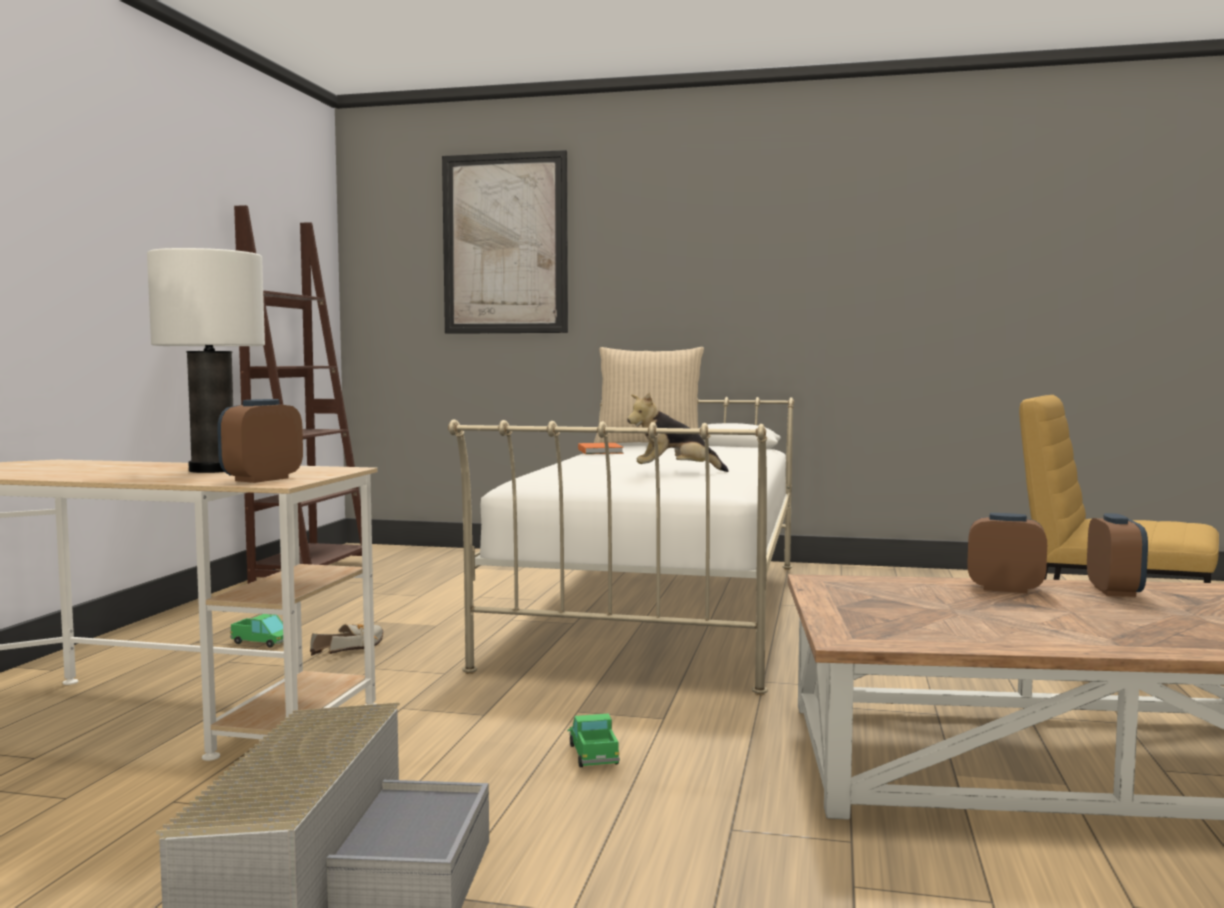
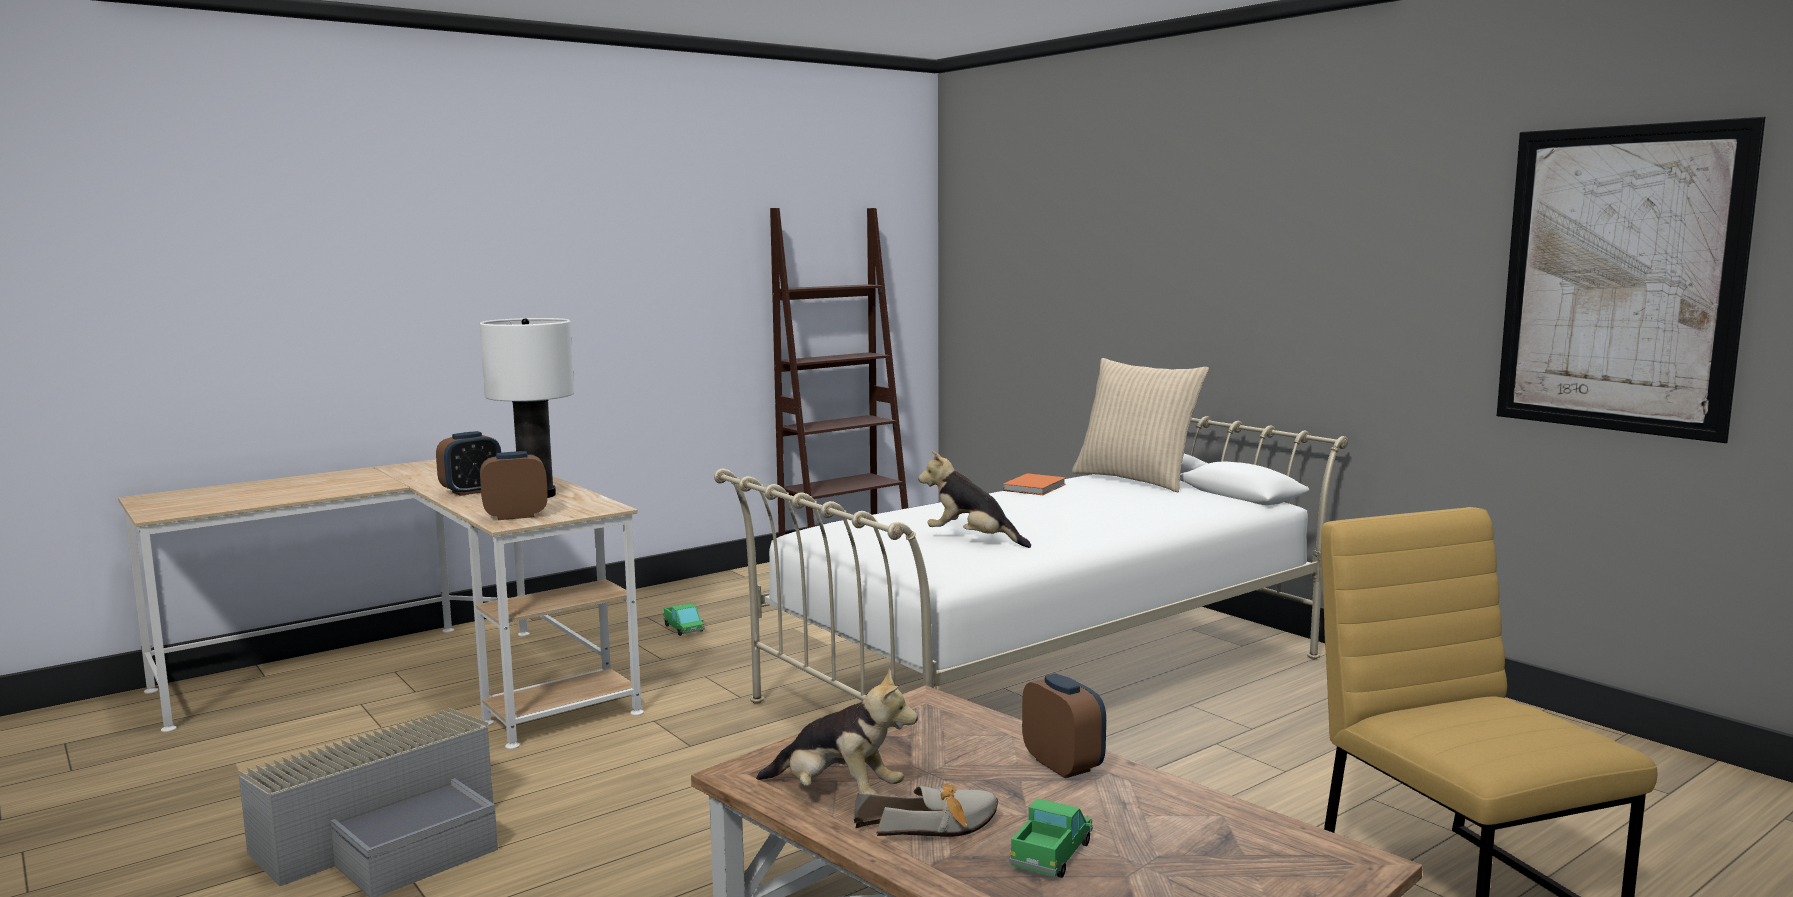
camera: 40 degrees right, 5 degrees up
(354, 648) = (729, 652): shoe -> shoe (938, 827)
(505, 244) = (1069, 221): picture -> picture (1619, 280)
(593, 754) = (686, 809): toy truck -> toy truck (1052, 854)
(947, 632) = (837, 794): none -> plush toy
(1114, 591) = (1168, 807): alarm clock -> alarm clock (471, 491)

